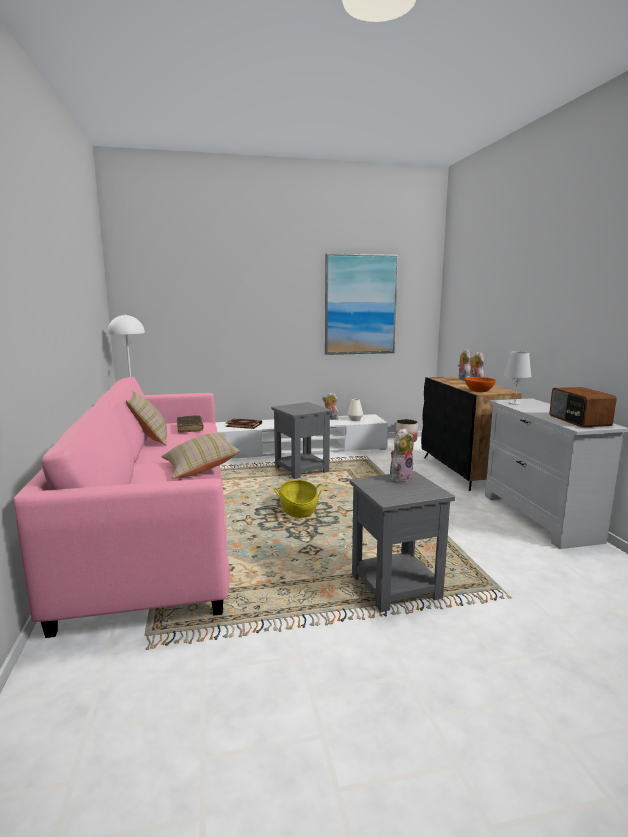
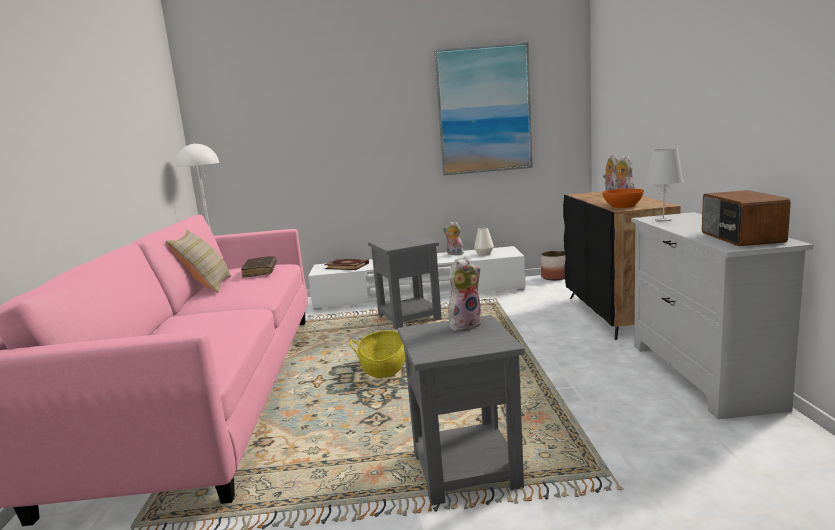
camera: 10 degrees right, 0 degrees up
(200, 468) = (237, 319): beige pillow -> none

